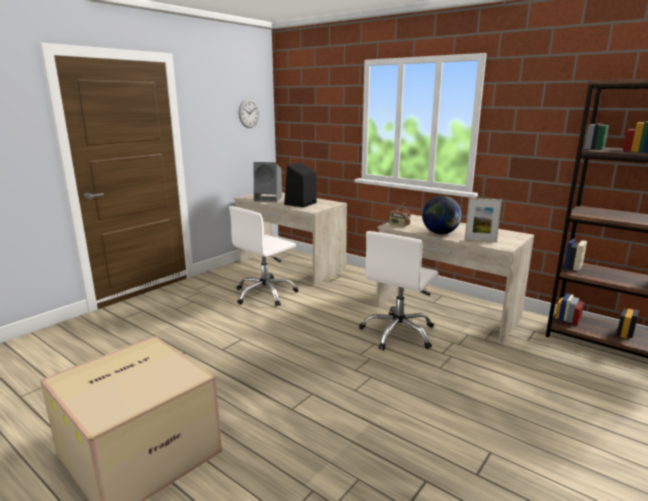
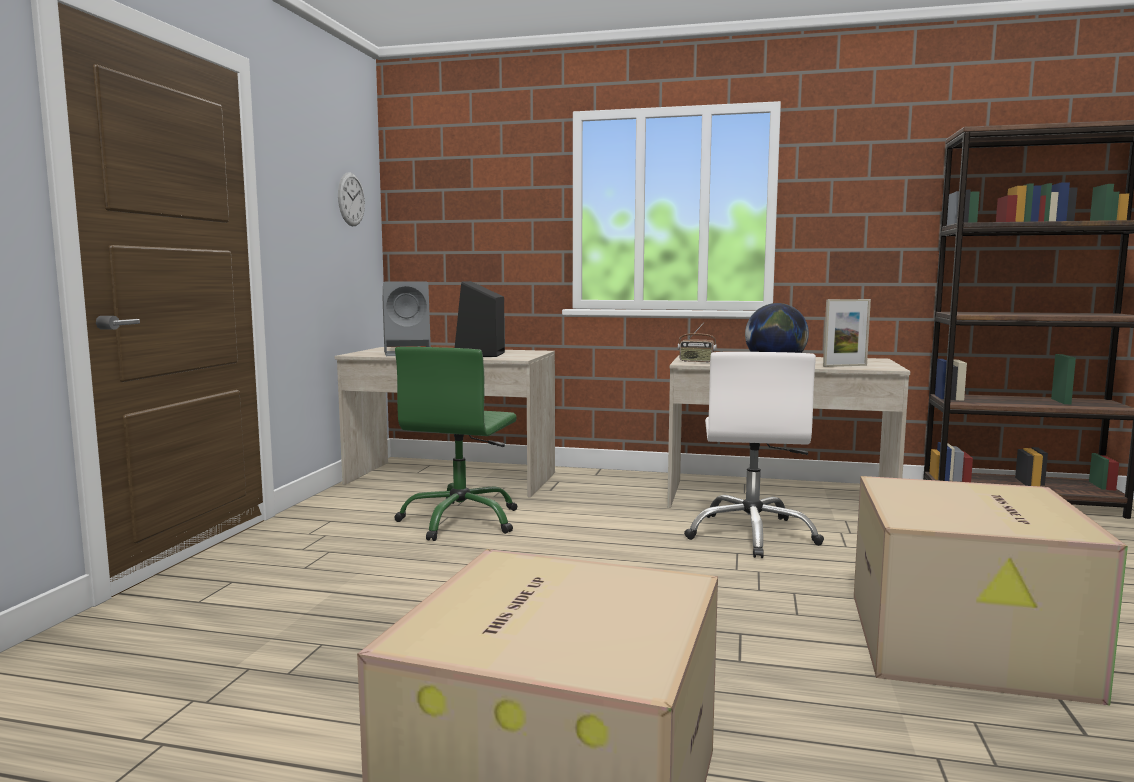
camera: 25 degrees left, 10 degrees down
(265, 294) = (460, 521): white office chair -> green office chair
(421, 435) = (967, 644): none -> cardboard box

